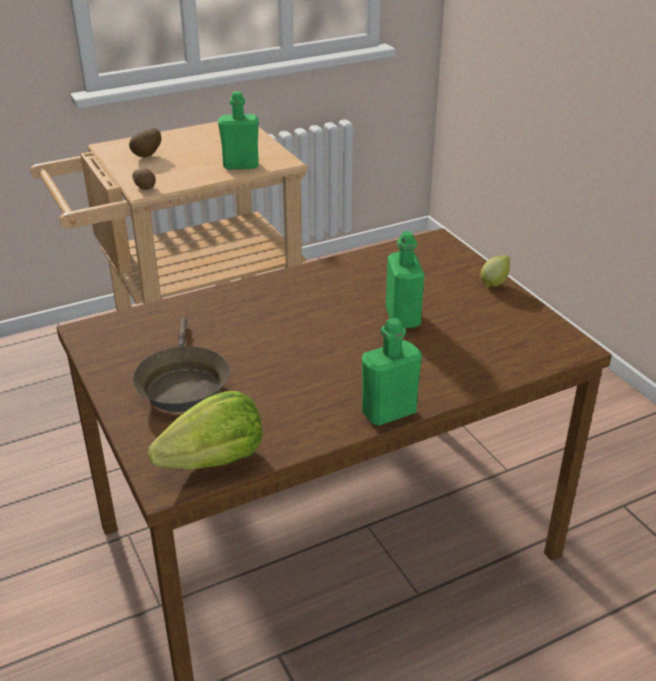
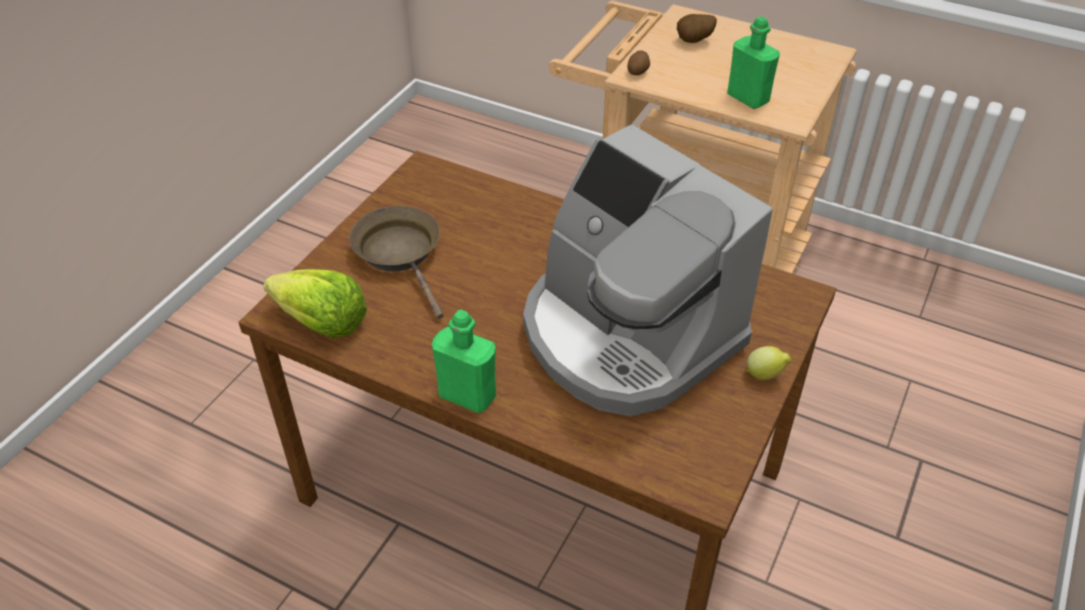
camera: 55 degrees right, 10 degrees up
(182, 384) = (401, 254): brown frying pan -> brown frying pan turned 105 degrees clockwise
(402, 317) = (627, 335): green bottle -> coffee machine

